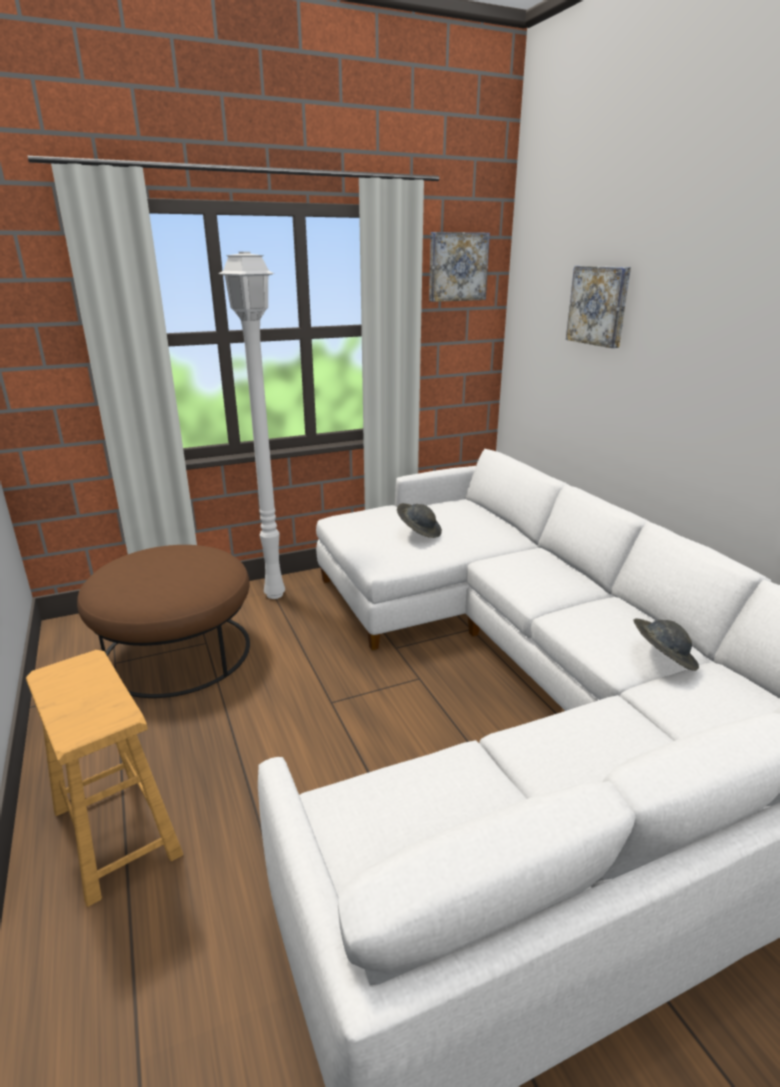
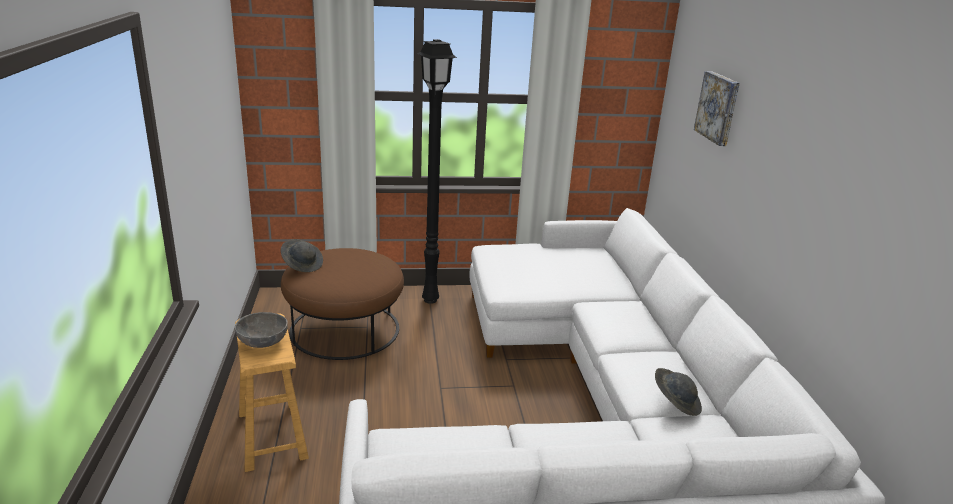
camera: 15 degrees right, 0 degrees up
(82, 700) = (263, 342): none -> grey bowl
(275, 594) = (431, 299): white floor lamp -> black floor lamp
(419, 531) = (545, 270): grey hat -> grey hat (303, 265)
(457, 267) = (620, 54): picture -> none

